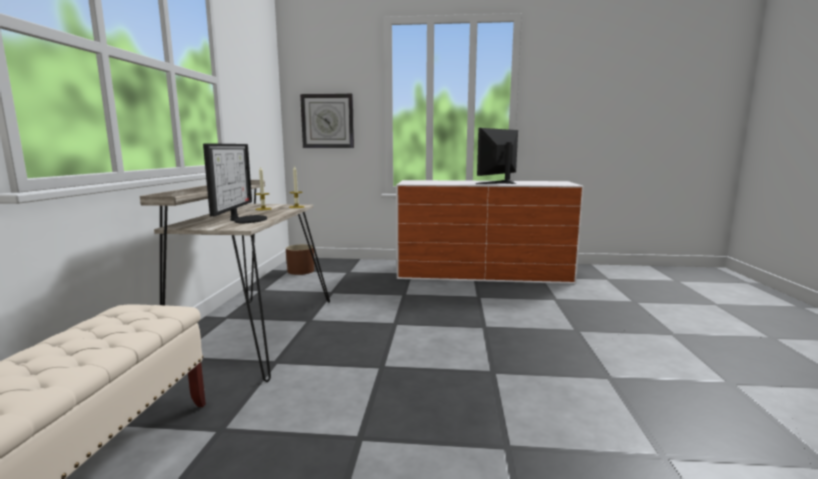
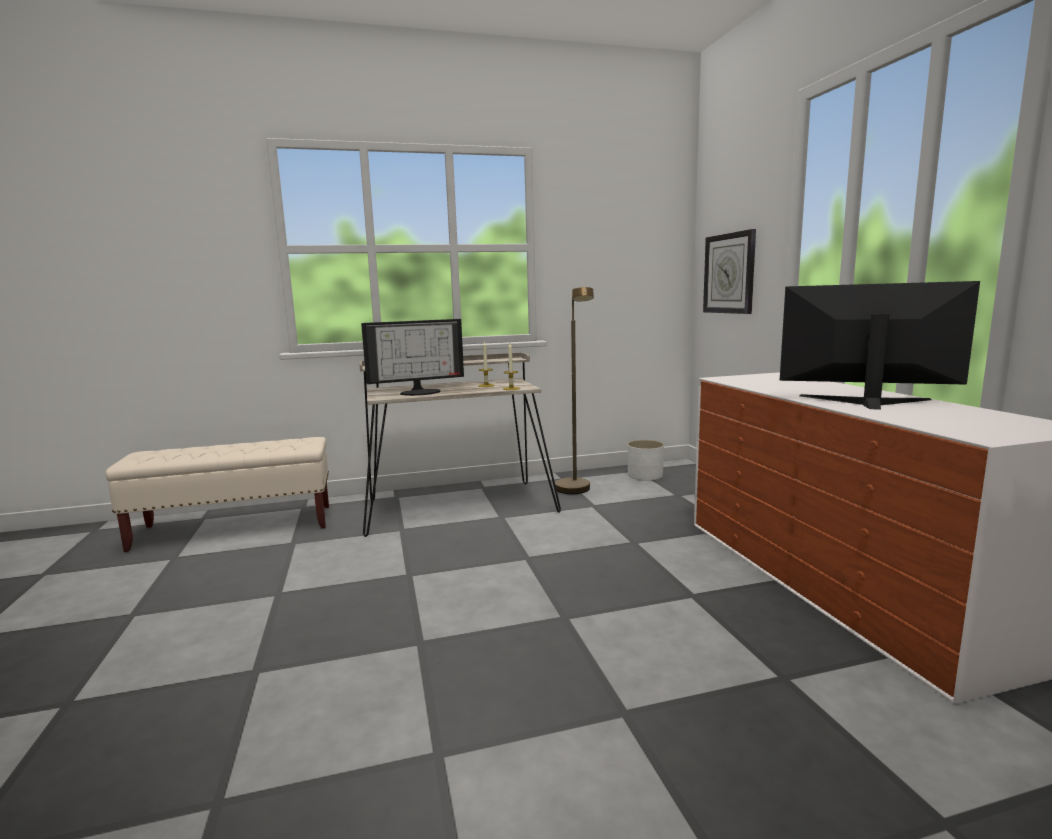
camera: 70 degrees right, 0 degrees up
(297, 292) = (575, 491): none -> brown floor lamp
(301, 271) = (645, 475): brown planter -> white planter

